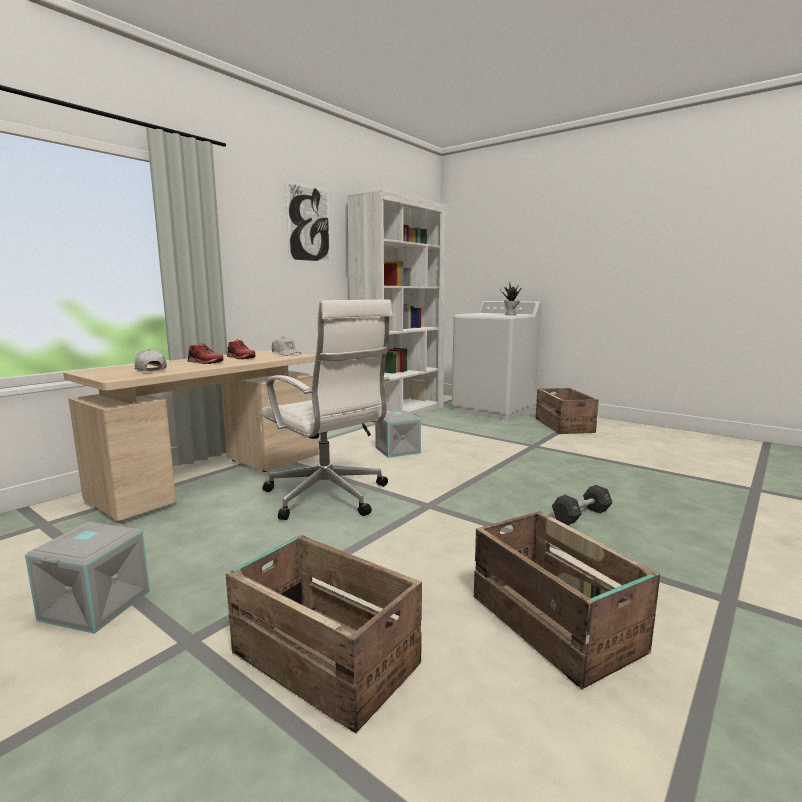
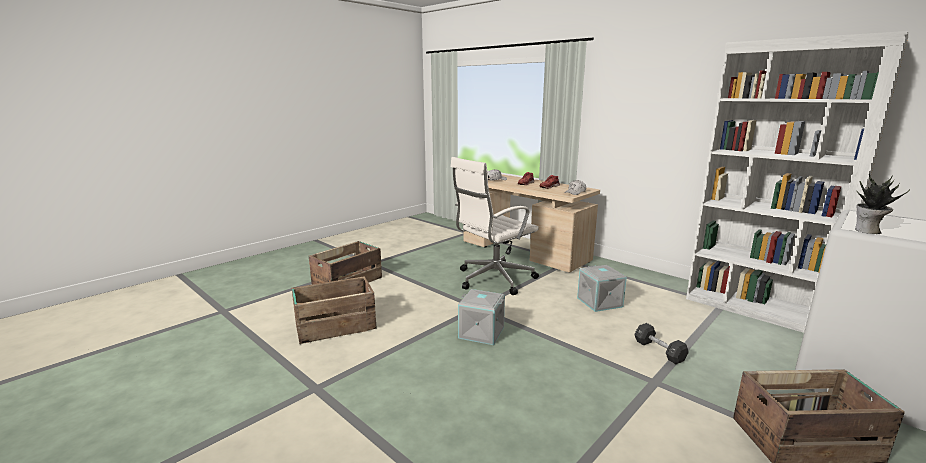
camera: 95 degrees right, 5 degrees up
(96, 606) = (400, 249): grey storage box -> grey storage box (480, 333)
(309, 224) = (682, 84): picture -> none
(581, 515) = (450, 365): black dumbbell -> black dumbbell (659, 351)

